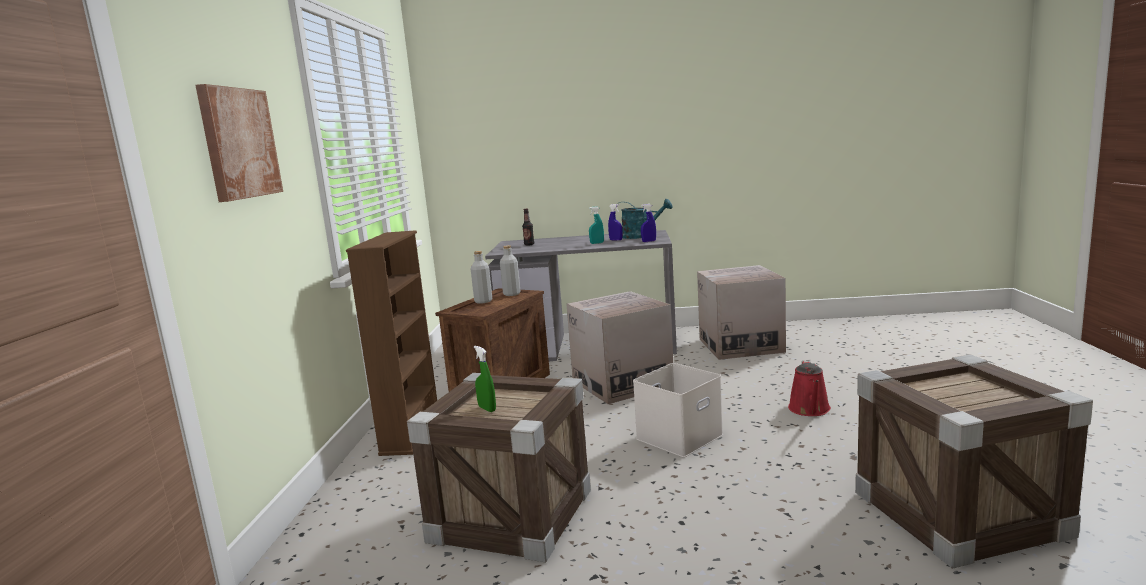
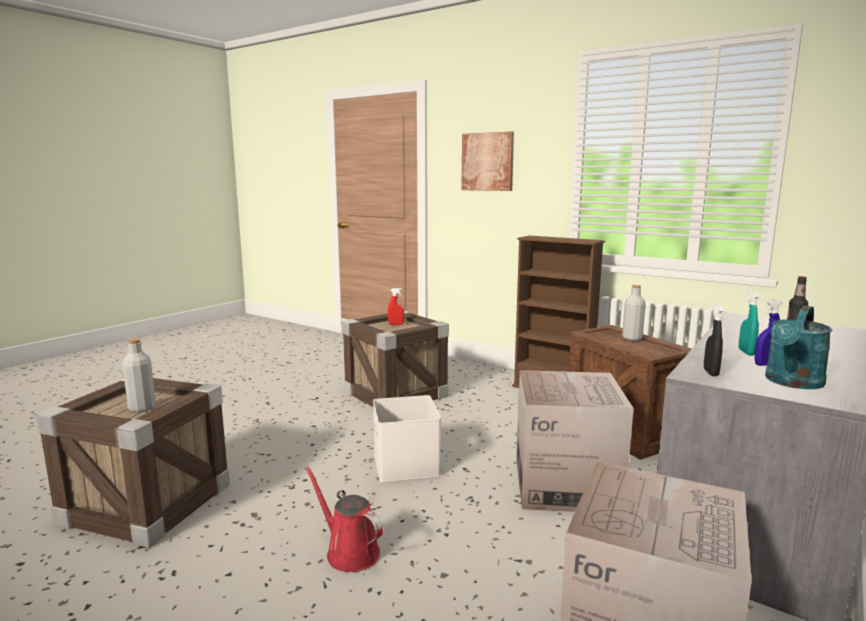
camera: 120 degrees right, 0 degrees up
(487, 409) = (396, 324): green spray bottle -> red spray bottle
(511, 294) = (655, 350): grey bottle -> grey bottle (142, 408)
(649, 241) = (710, 372): blue spray bottle -> black spray bottle

